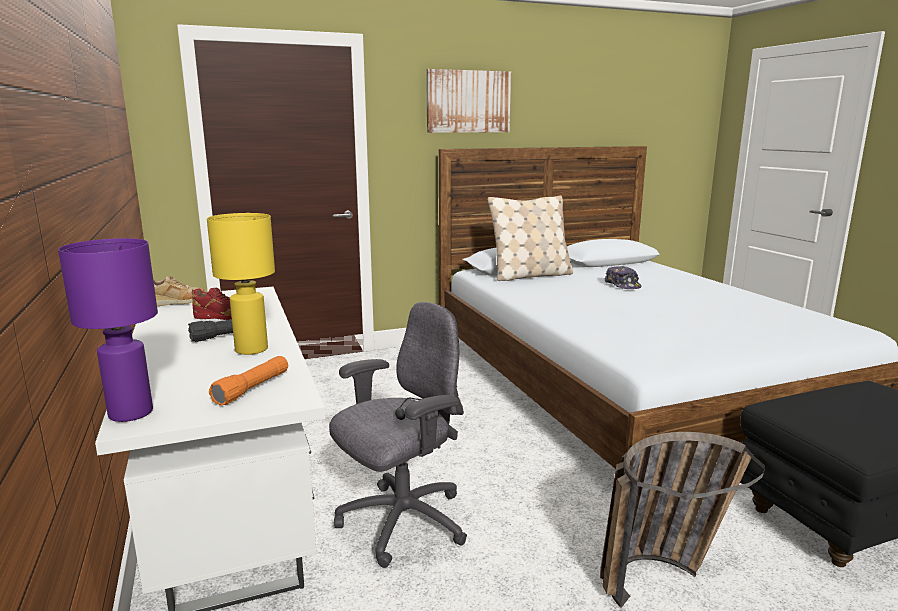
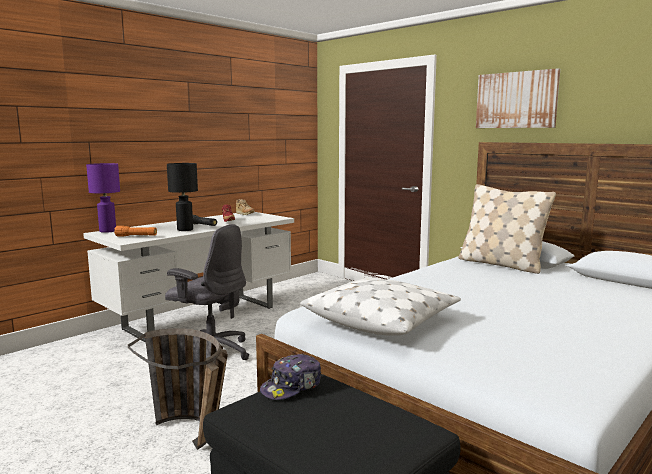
camera: 65 degrees right, 5 degrees down
(252, 349) = (185, 230): yellow table lamp -> black table lamp
(622, 285) = (535, 290): cap -> cap (292, 387)
(691, 340) = (381, 320): none -> white pillow

